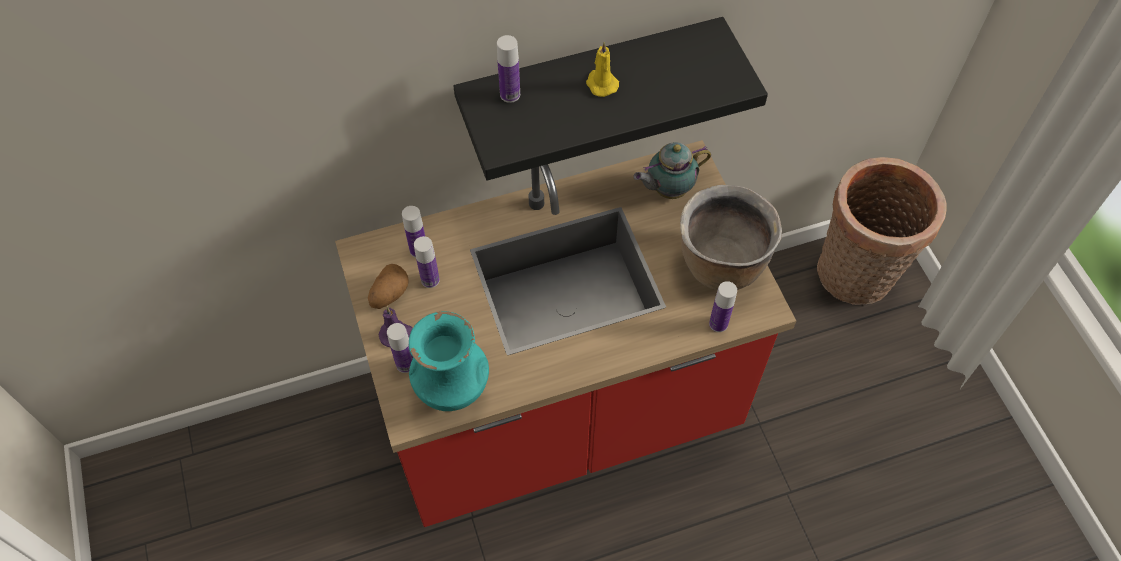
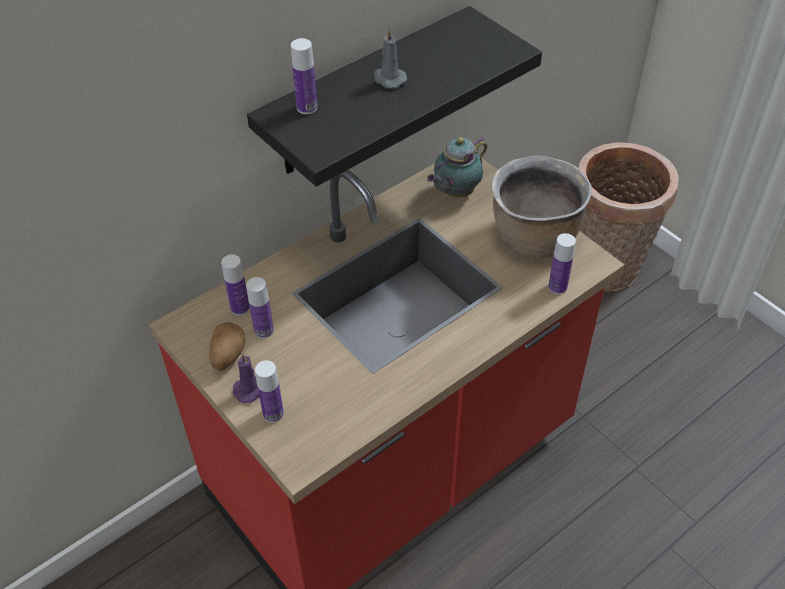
camera: 20 degrees left, 10 degrees down
(454, 393) = (335, 424): turquoise vase -> none
(601, 83) = (388, 79): yellow candle -> grey candle

